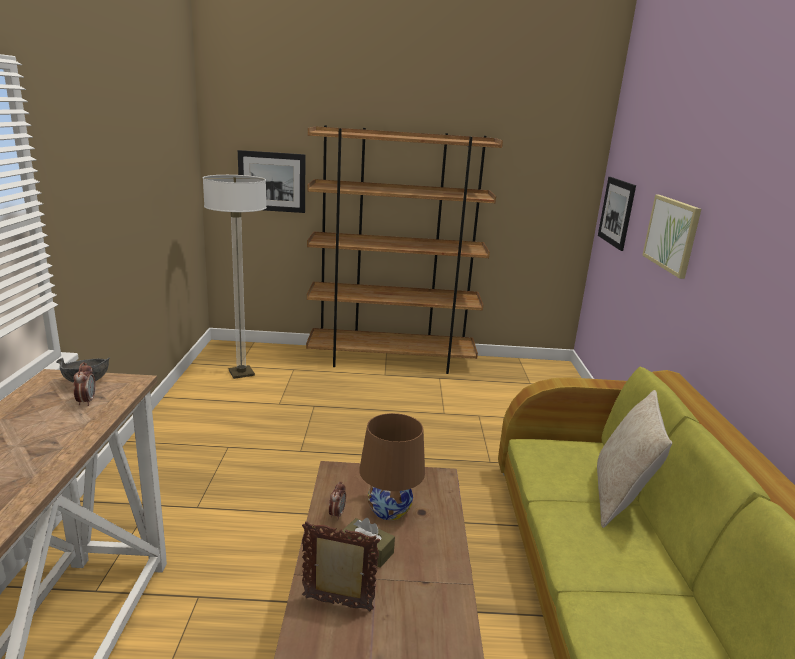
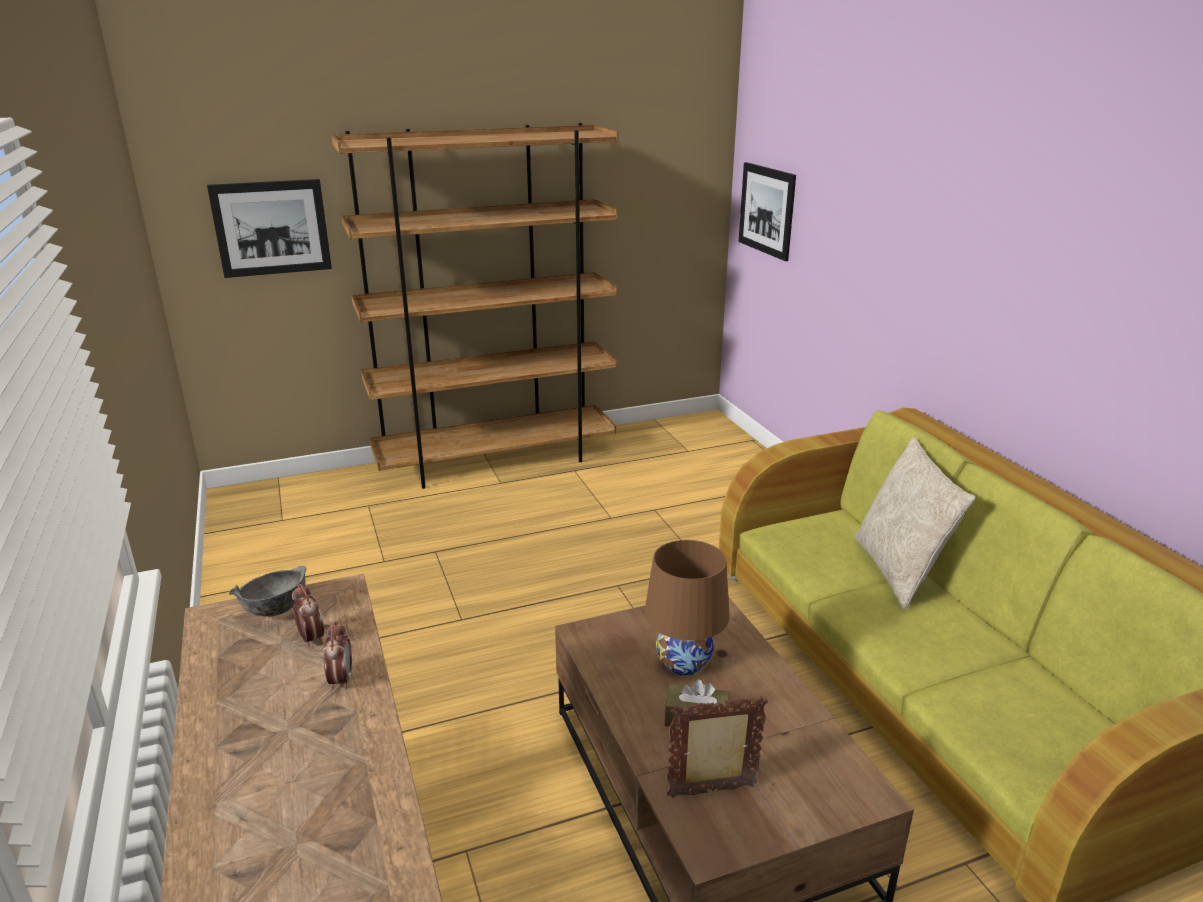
camera: 20 degrees left, 5 degrees up
(241, 373) = (295, 530): floor lamp -> none
(337, 514) = (629, 687): alarm clock -> alarm clock (341, 680)
(671, 234) = (870, 238): picture -> none

